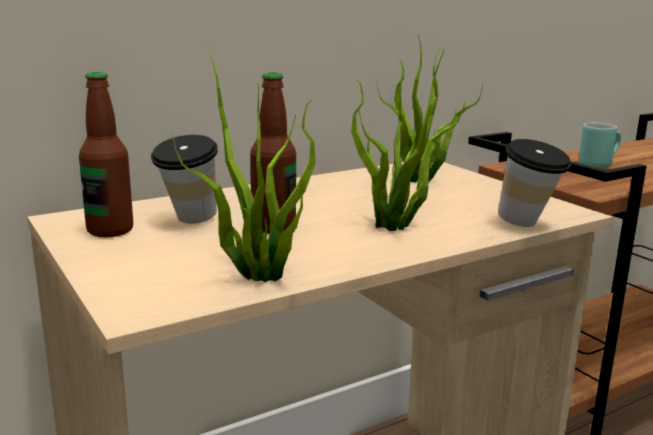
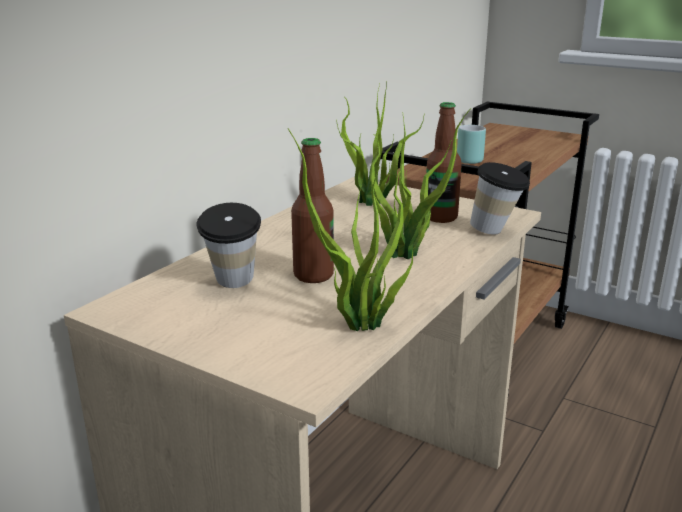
camera: 25 degrees left, 5 degrees up
(110, 230) = (173, 311): bottle -> bottle (441, 217)

